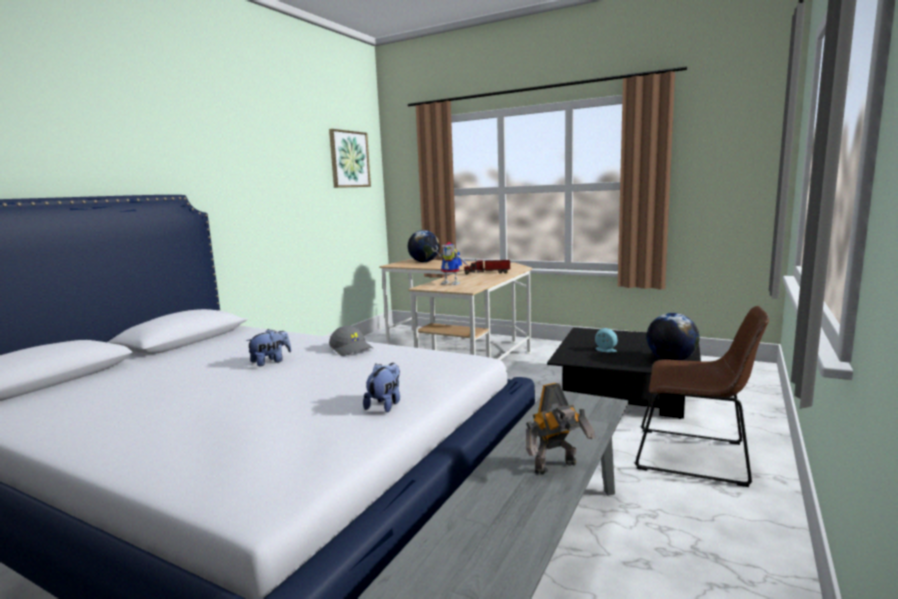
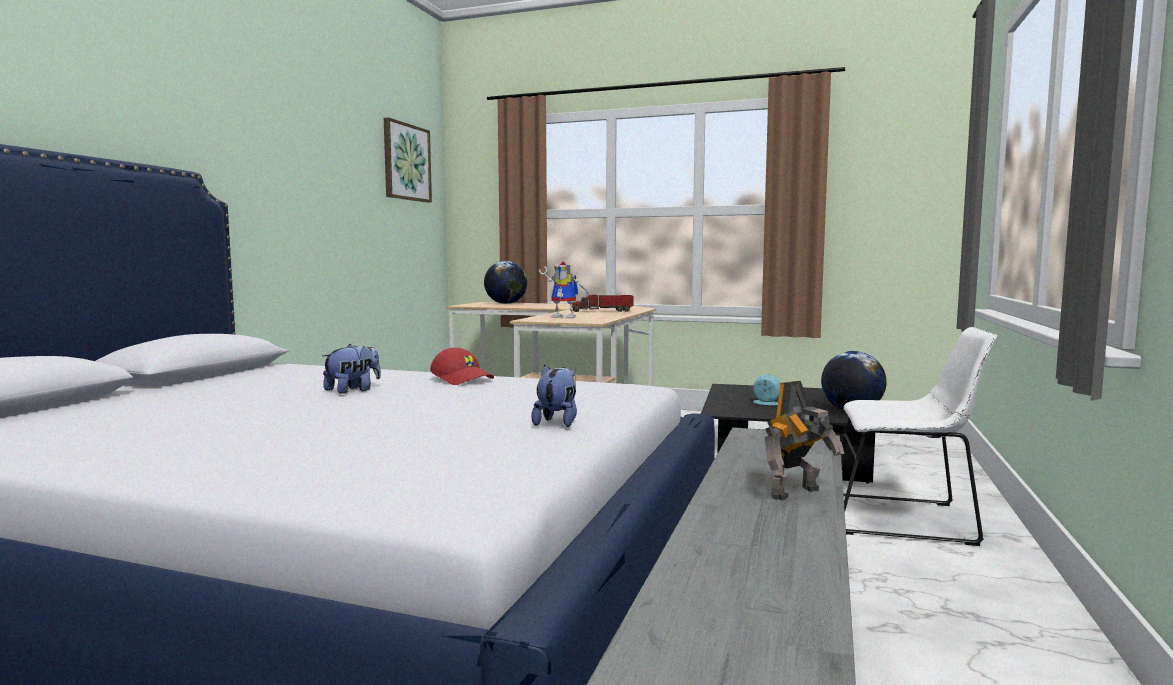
camera: 10 degrees left, 5 degrees down
(352, 349) = (463, 379): grey cap -> red cap
(696, 457) = (905, 519): brown chair -> white chair

